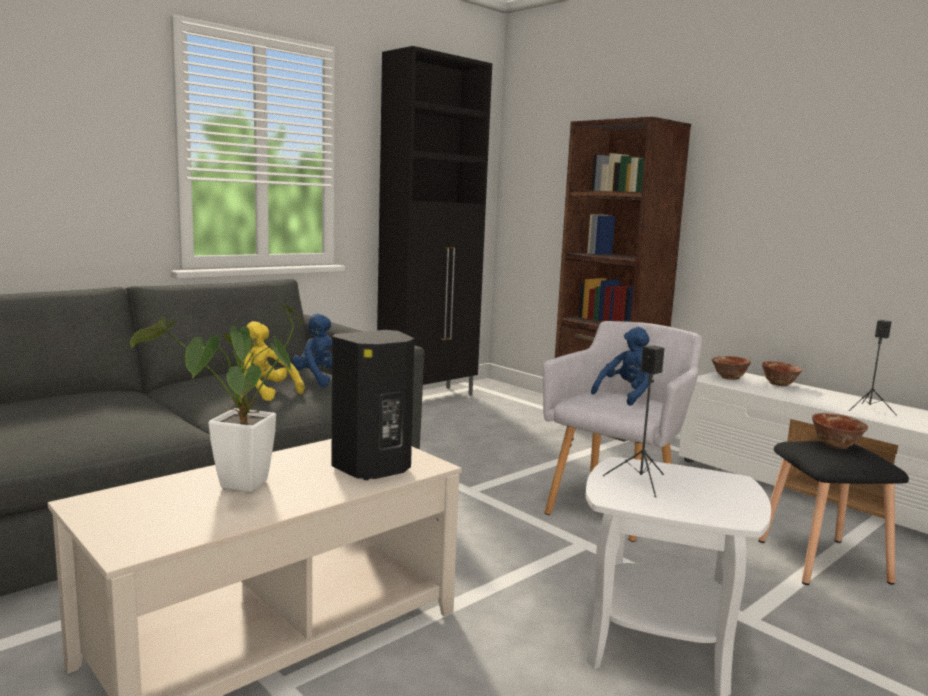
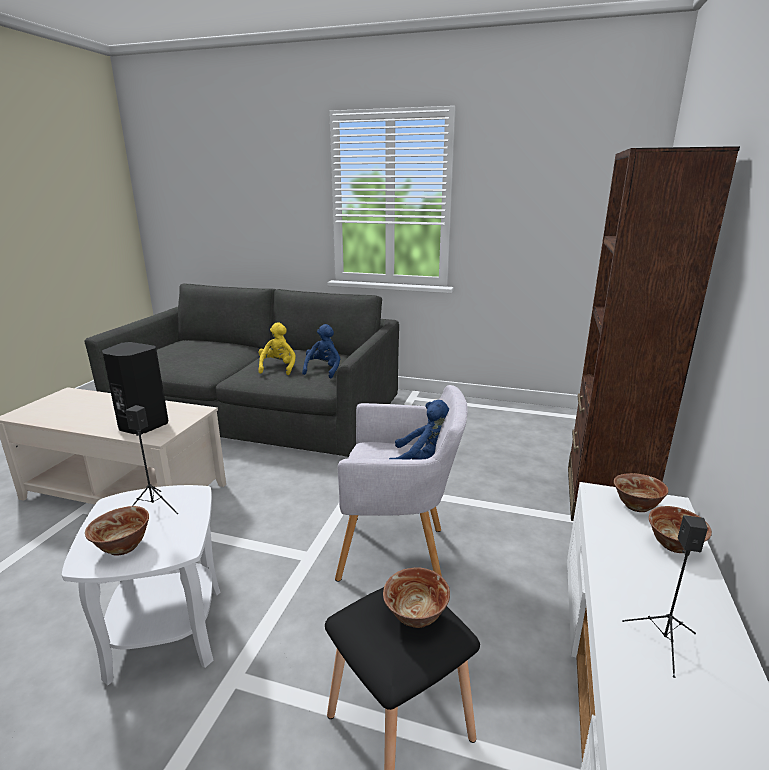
camera: 60 degrees right, 10 degrees up
(237, 488) = (96, 409): potted plant -> none
(429, 397) = (520, 411): black cabinet -> none
(718, 501) = (123, 547): none -> bowl

